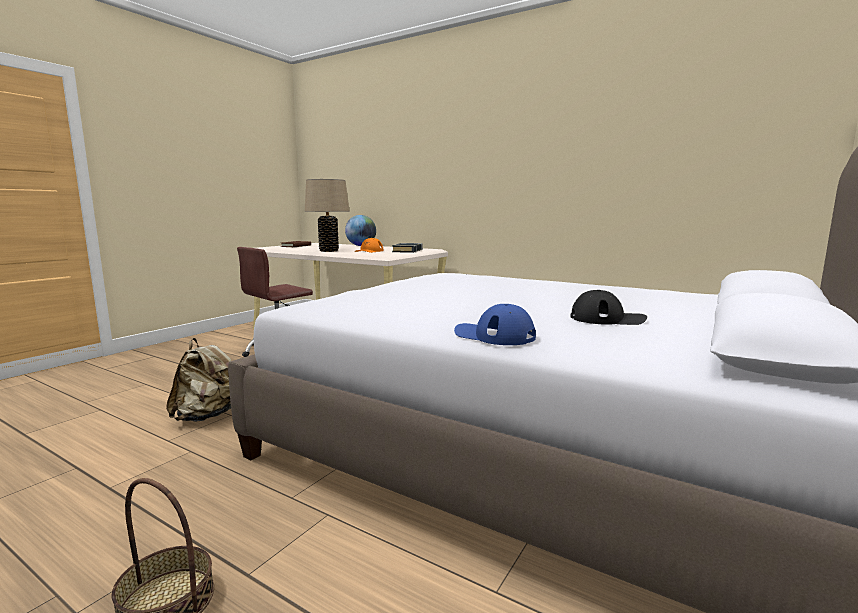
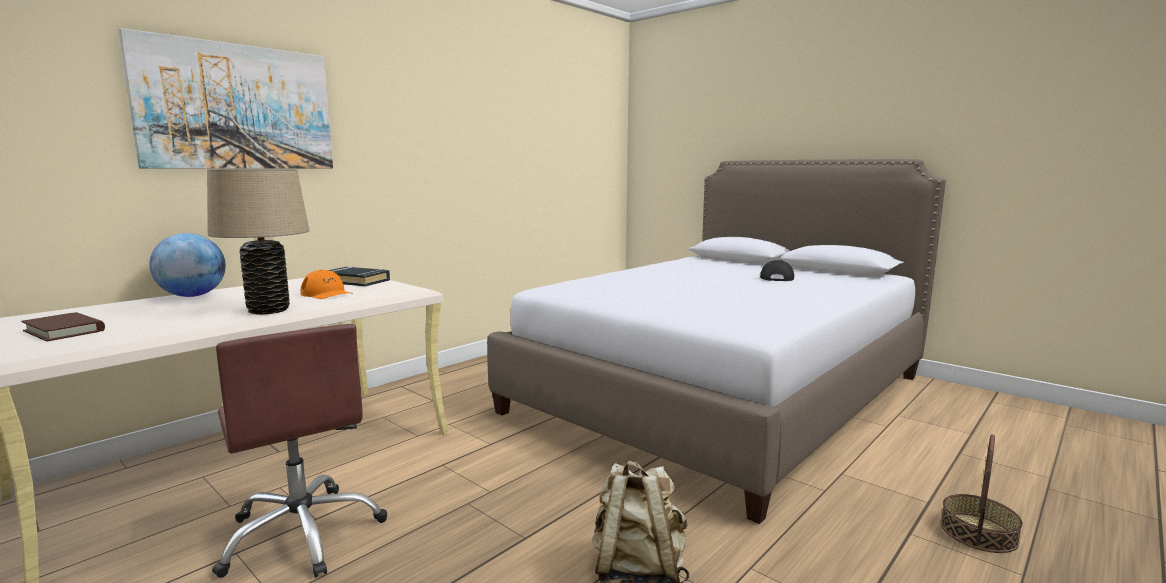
camera: 80 degrees left, 0 degrees up
(401, 149) = (237, 107): none -> picture
(494, 335) = (837, 294): blue cap -> none

